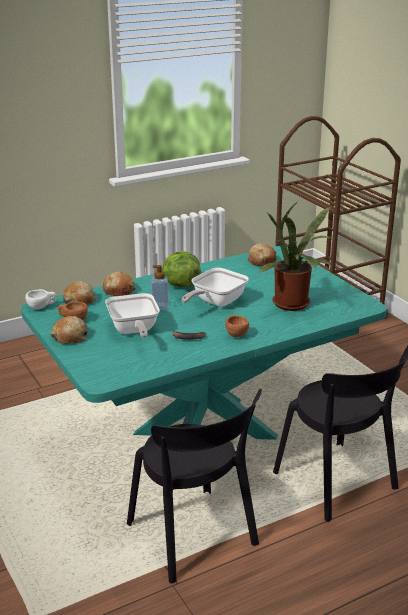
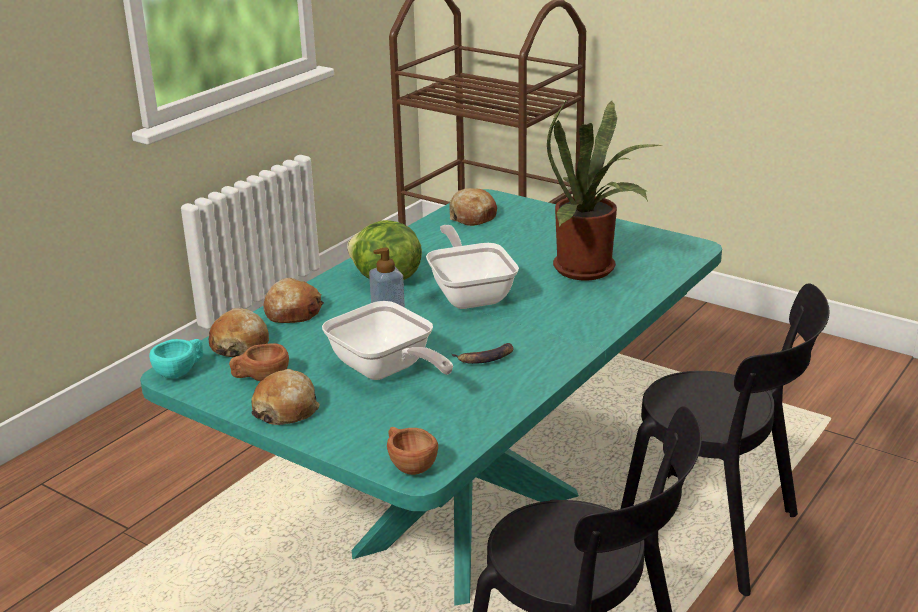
camera: 25 degrees left, 0 degrees up
(42, 307) = (181, 371): white cup -> turquoise cup
(215, 302) = (470, 294): frying pan -> frying pan turned 150 degrees clockwise
(236, 333) = (551, 333): brown cup -> brown cup (409, 465)

